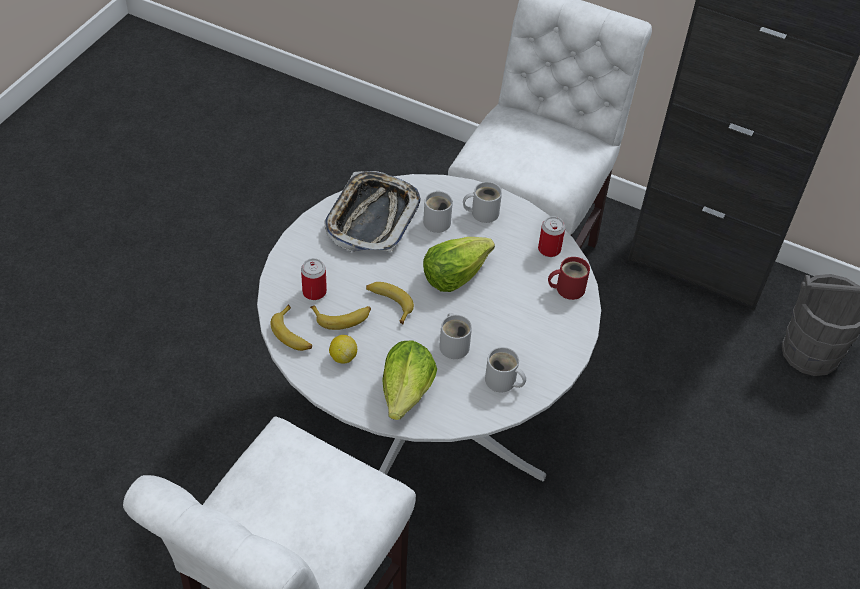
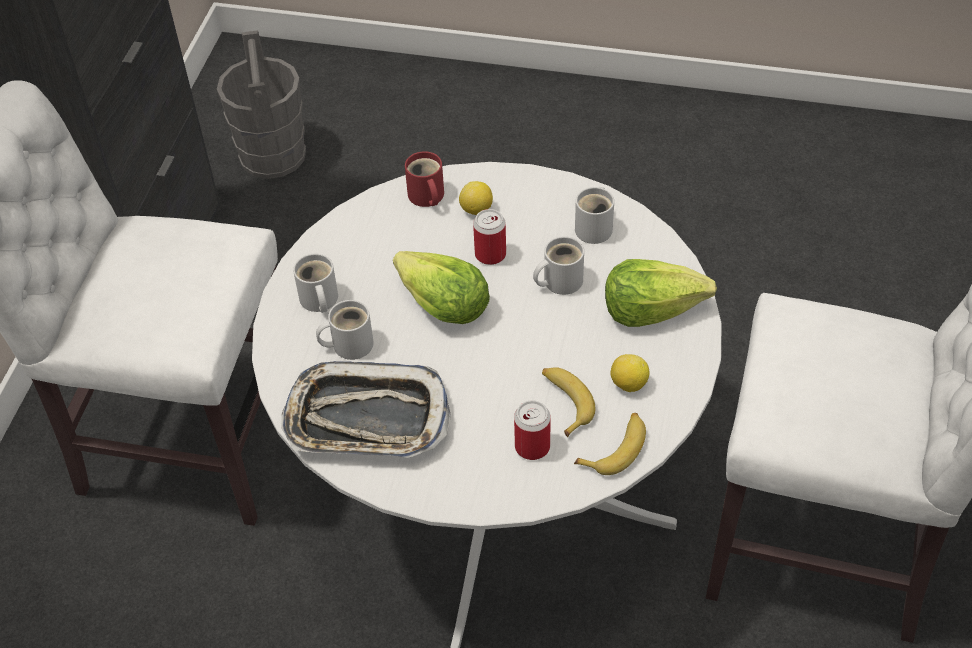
camera: 100 degrees left, 0 degrees up
(389, 303) = (520, 360): banana -> none
(544, 314) = (476, 210): none -> lemon
(549, 249) = (366, 223): can -> can (490, 254)

